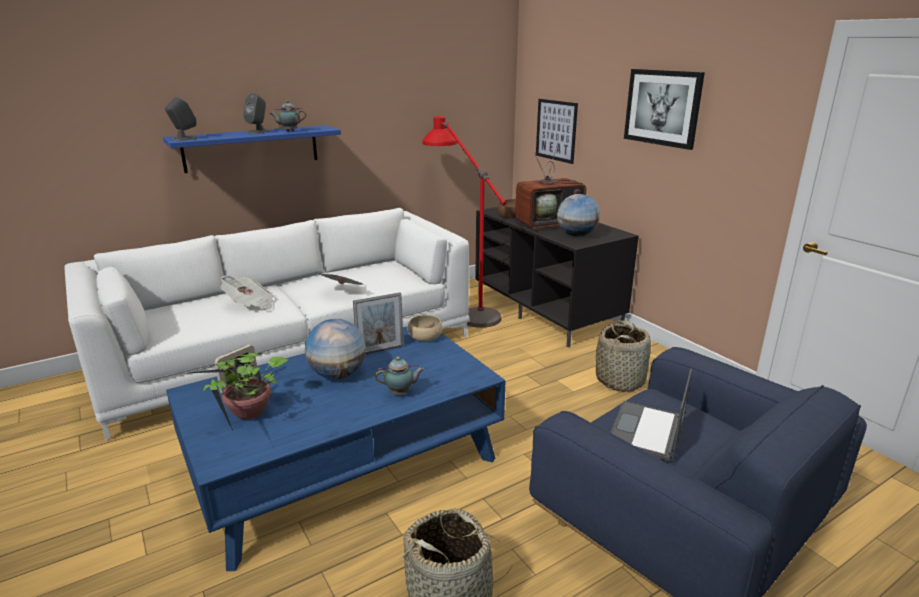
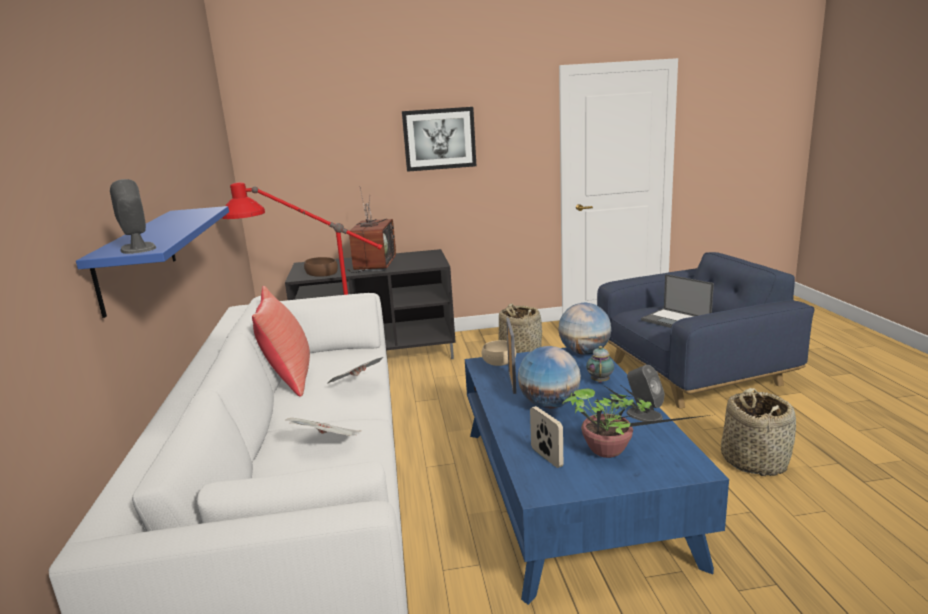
camera: 65 degrees left, 5 degrees down
(258, 132) = (161, 226): grey speaker -> grey speaker (643, 415)
(289, 131) = (194, 217): teapot -> none
(353, 269) = (288, 377): none -> red pillow
(556, 130) = (311, 182): picture -> none
(576, 235) = (417, 262): globe -> globe (585, 352)

